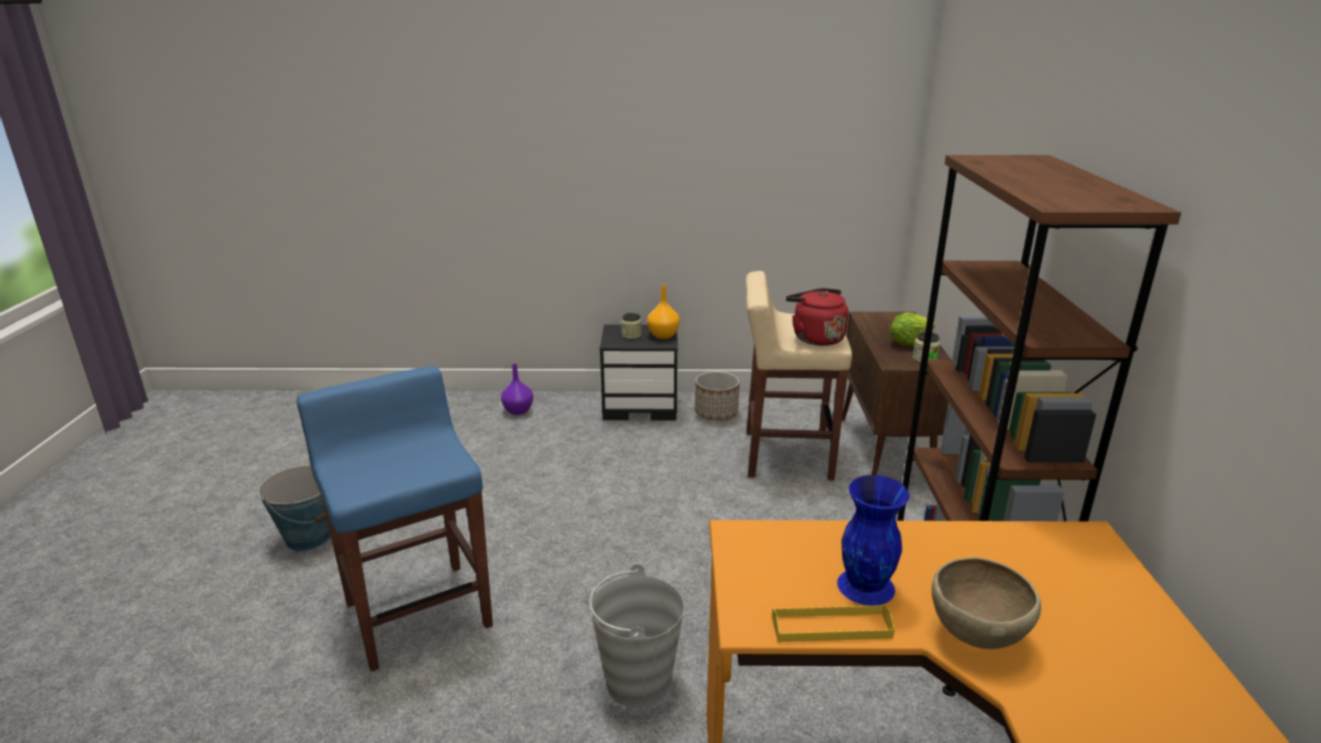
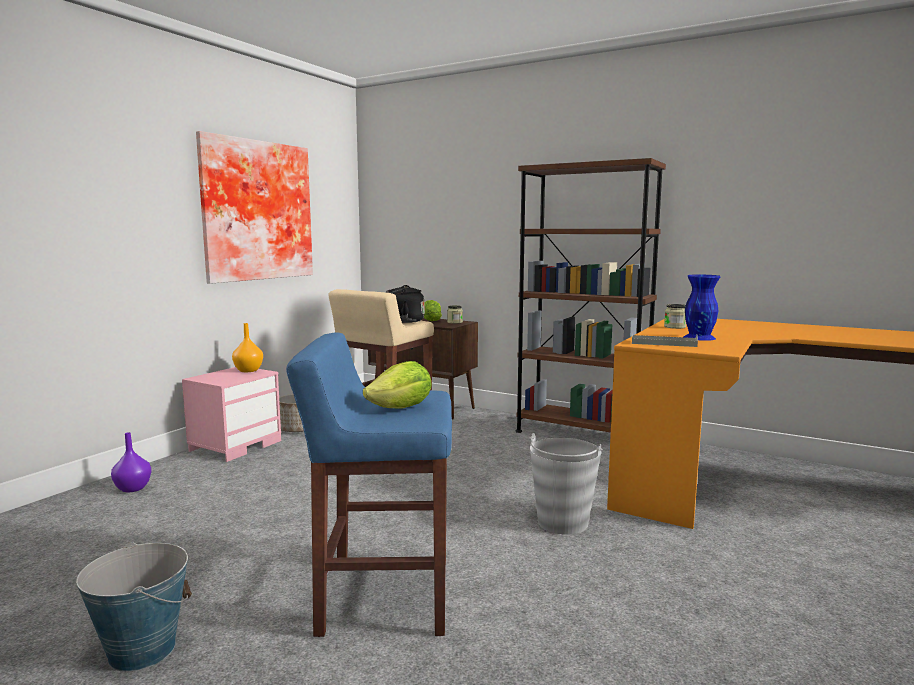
camera: 60 degrees left, 15 degrees down
(388, 469) = (401, 408): none -> lettuce
(631, 335) = (224, 376): jar -> jar (675, 327)
(641, 406) = (236, 445): black nightstand -> pink nightstand
(721, 151) = (255, 211): none -> picture
(766, 558) = (663, 343): none -> grey tray
(815, 338) = (403, 321): red kettle -> black kettle
(831, 627) = (730, 344): yellow tray -> none
(976, 635) = (745, 334): brown bowl -> none

